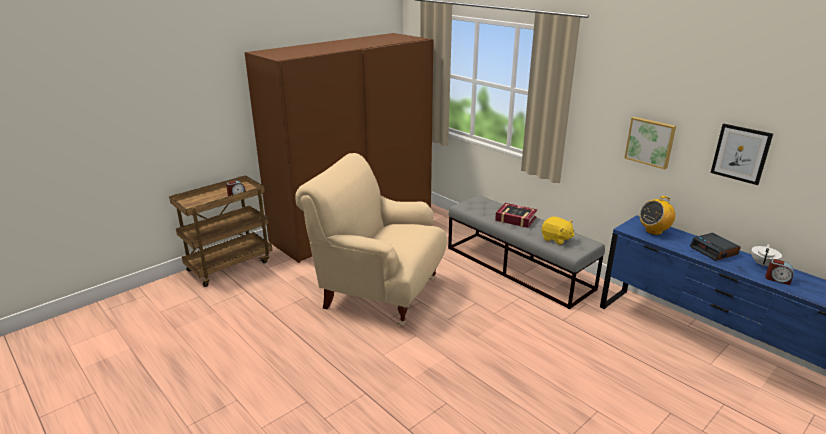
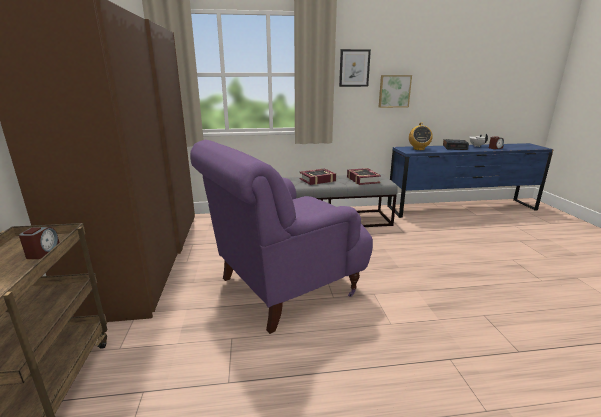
camera: 55 degrees left, 5 degrees down
(379, 292) = (284, 287): beige armchair -> purple armchair
(556, 239) = (362, 180): yellow plush toy -> book
(741, 153) = (450, 84): picture -> picture (354, 68)

